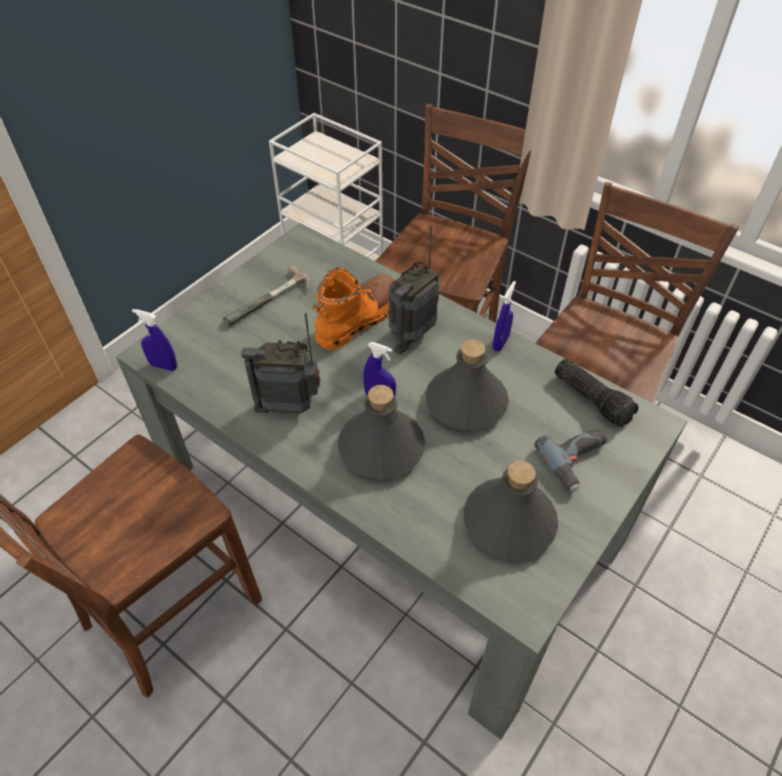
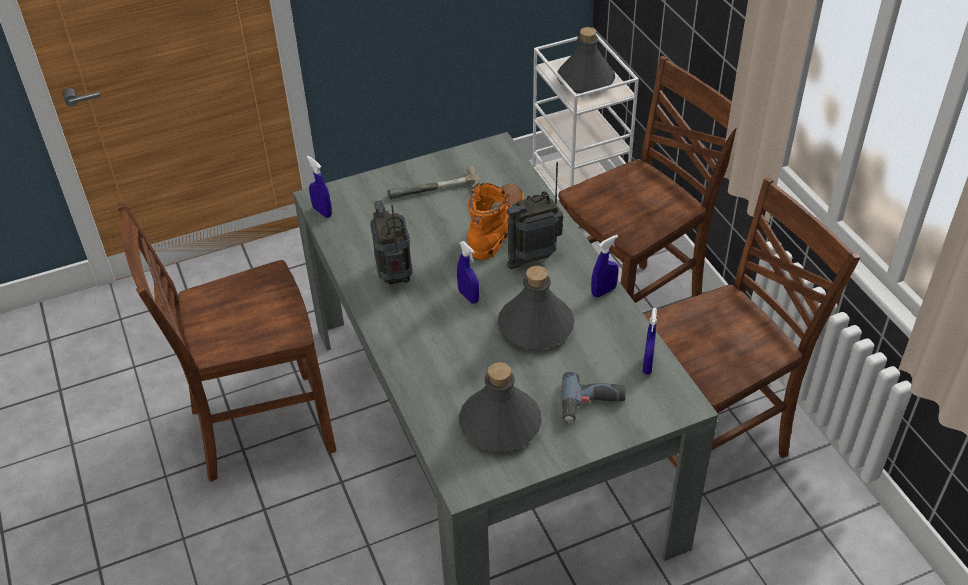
camera: 30 degrees right, 5 degrees down
(289, 406) = (395, 276): radio -> radio turned 45 degrees clockwise
(358, 319) = (497, 229): orange boot -> orange boot turned 45 degrees counterclockwise
(382, 447) = (443, 333): grey bottle -> grey bottle (586, 80)
(593, 399) = (647, 365): flashlight -> blue spray bottle

